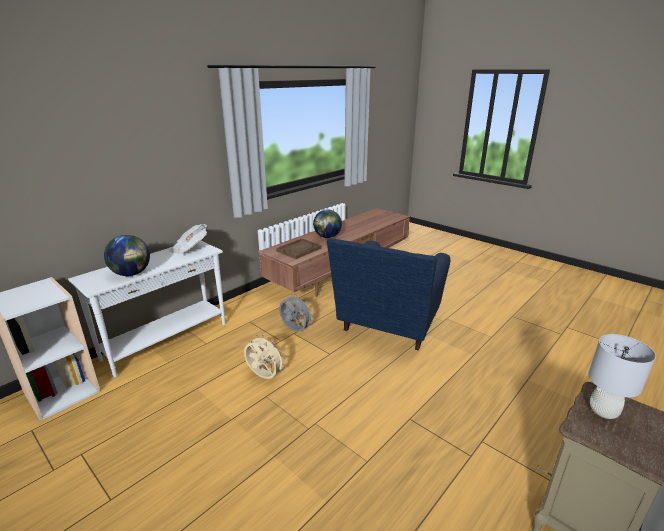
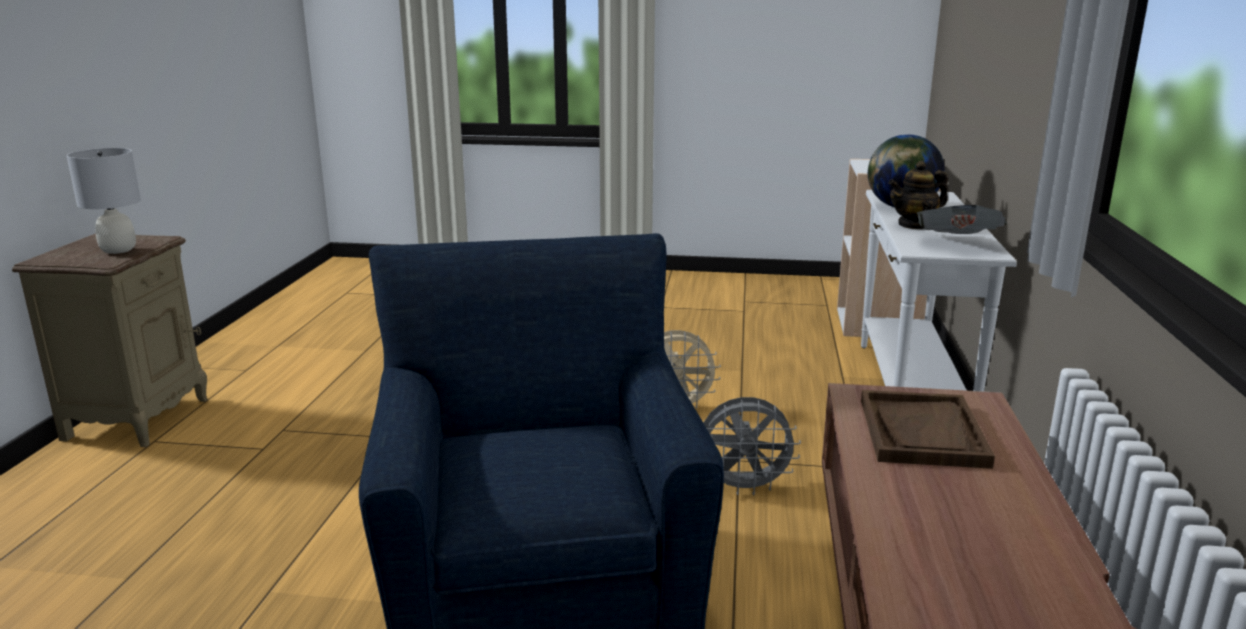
camera: 145 degrees right, 5 degrees down
(168, 261) = (914, 225): none -> teapot
(327, 237) = (970, 526): globe -> none

